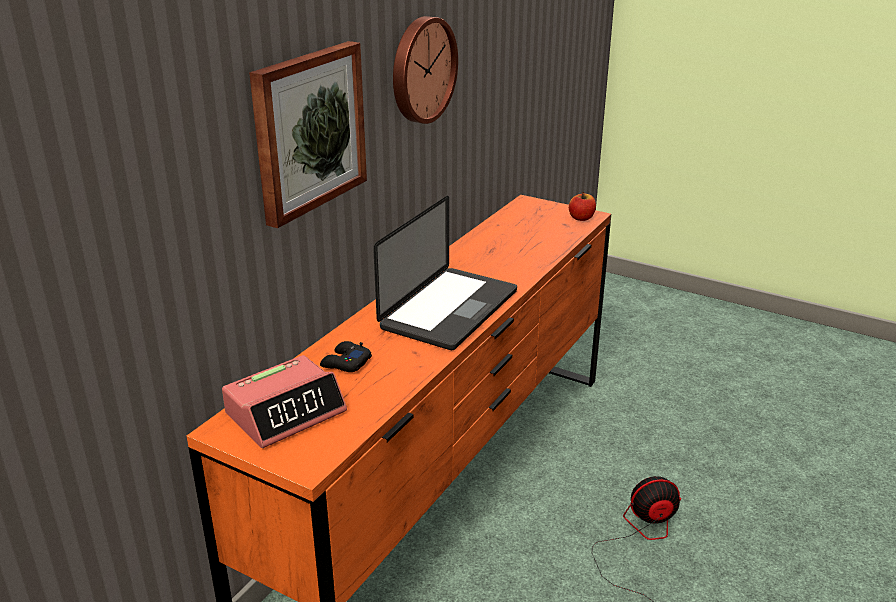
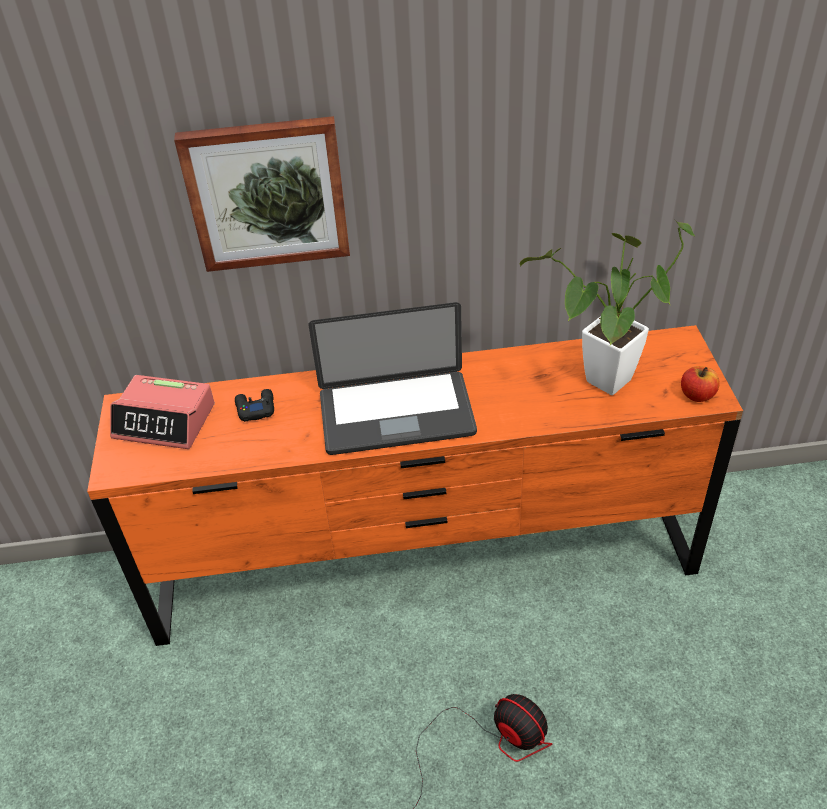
camera: 55 degrees right, 15 degrees up
(421, 70) = (478, 157): wall clock -> none
(531, 238) = (601, 386): none -> potted plant

